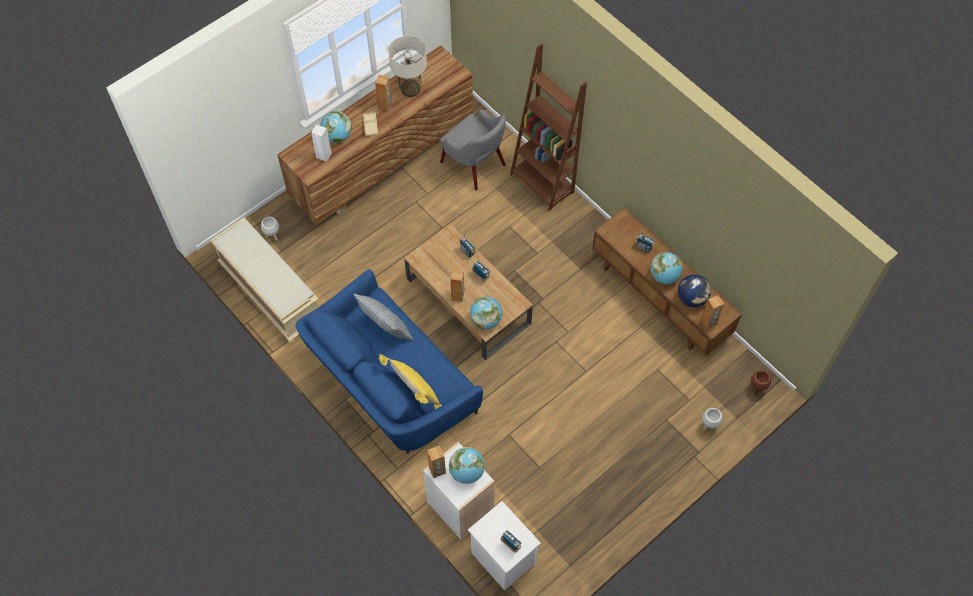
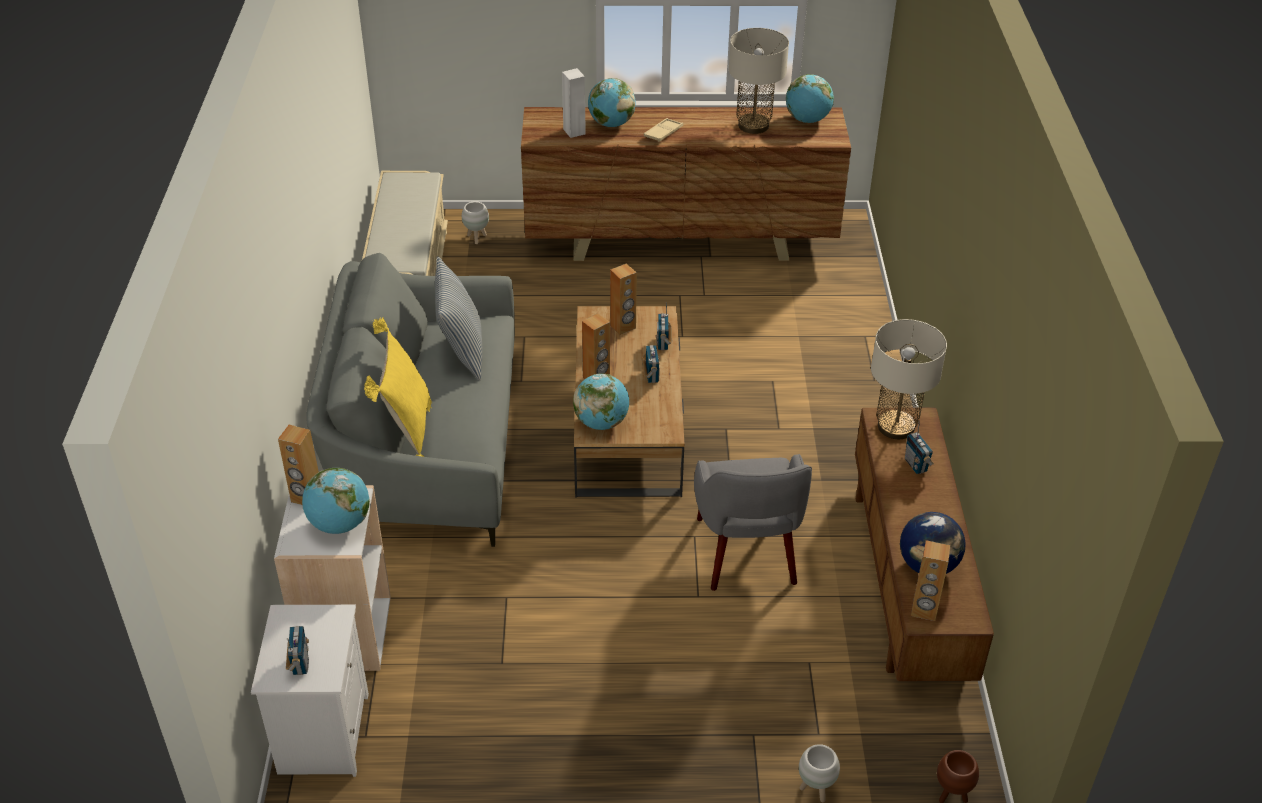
camera: 40 degrees right, 20 degrees down
(385, 106) = (703, 125): brown speaker -> brown speaker (623, 327)
(390, 384) = (428, 447): blue sofa -> grey sofa
(474, 164) = (797, 299): grey armchair -> grey armchair (746, 553)
(542, 183) = (869, 363): brown bookcase -> none
(618, 231) = (896, 427): none -> table lamp
(664, 276) = (912, 515): globe -> globe (807, 120)

